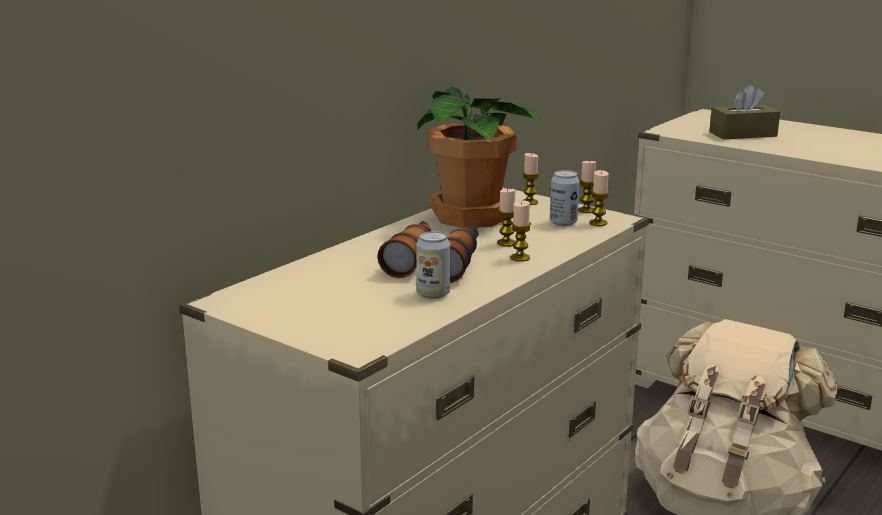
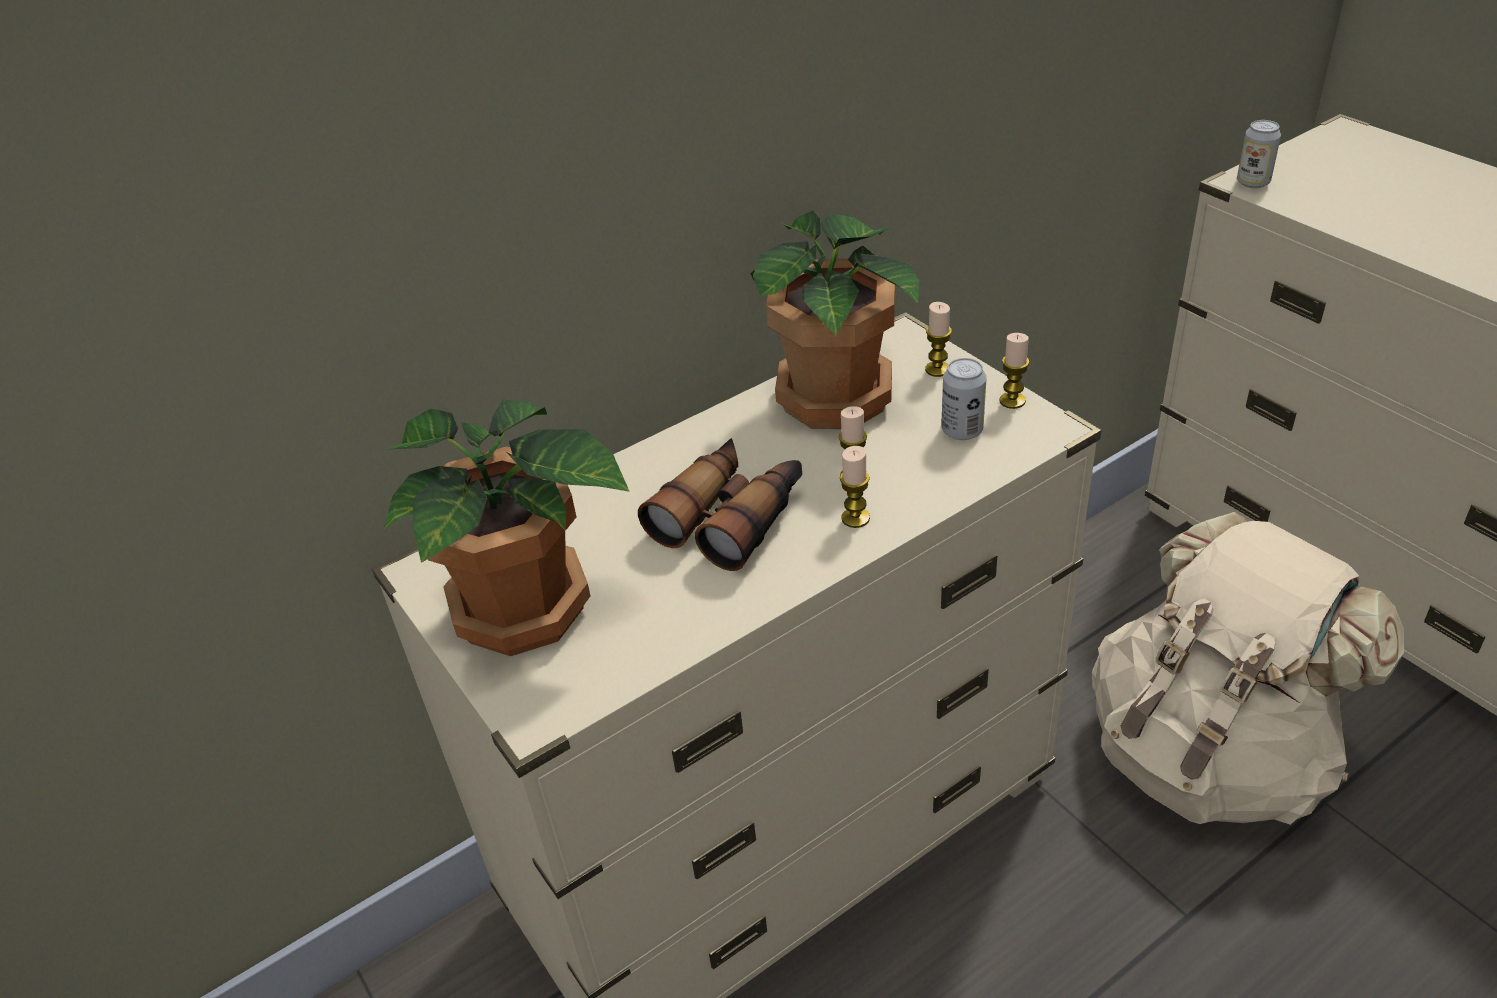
camera: 20 degrees right, 20 degrees up
(315, 311) = (526, 612): none -> potted plant
(433, 294) = (694, 594): can -> can (1253, 182)
(598, 223) = (1014, 438): candle -> none
(743, 134) = (1374, 200): brown tissue box -> none

